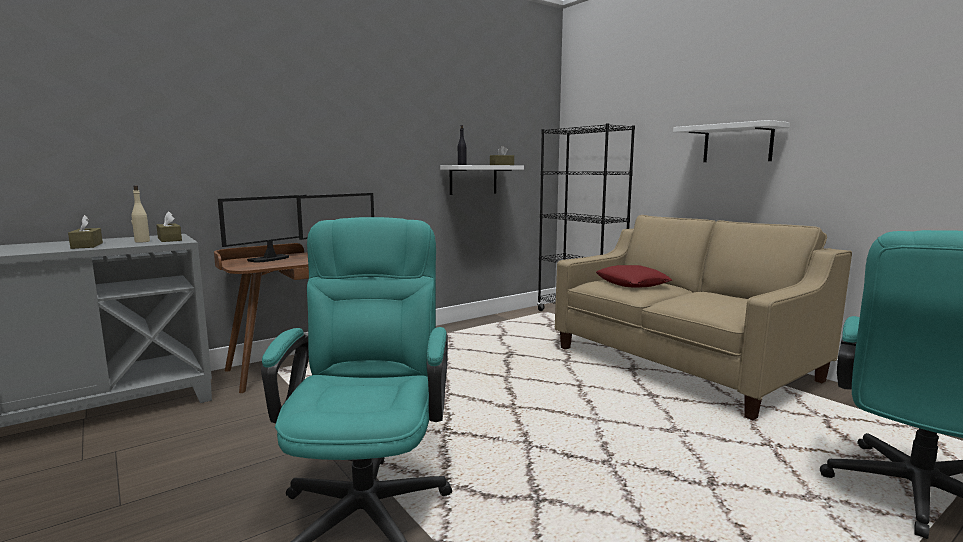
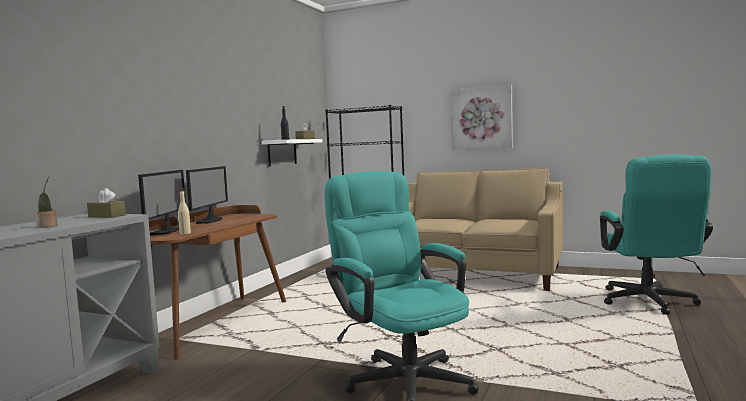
camera: 30 degrees left, 5 degrees down
(87, 245) = (48, 226): brown tissue box -> potted plant
(142, 241) = (87, 219): beige bottle -> beige bottle (185, 233)
(632, 283) = (436, 220): red pillow -> none
(737, 143) = (481, 118): white shelf -> picture

